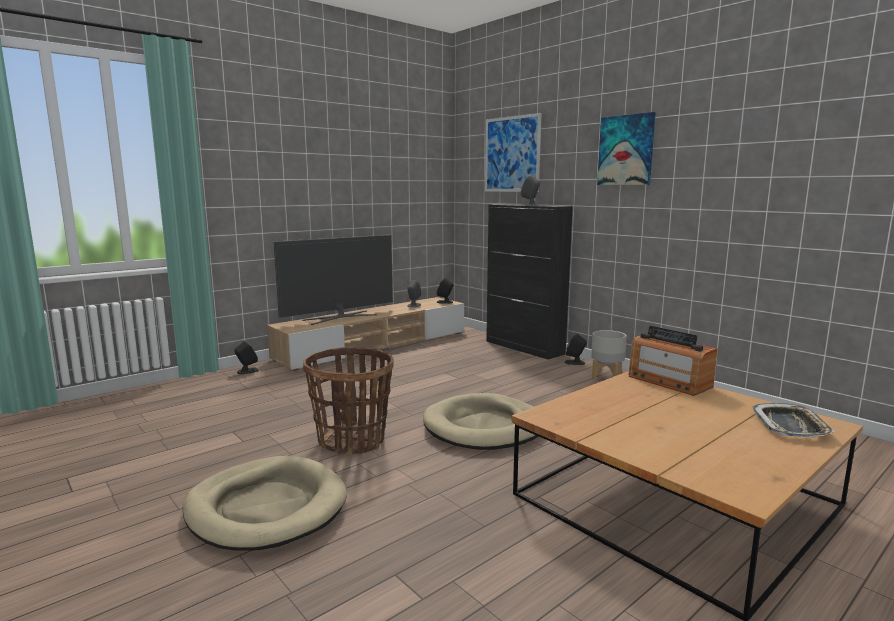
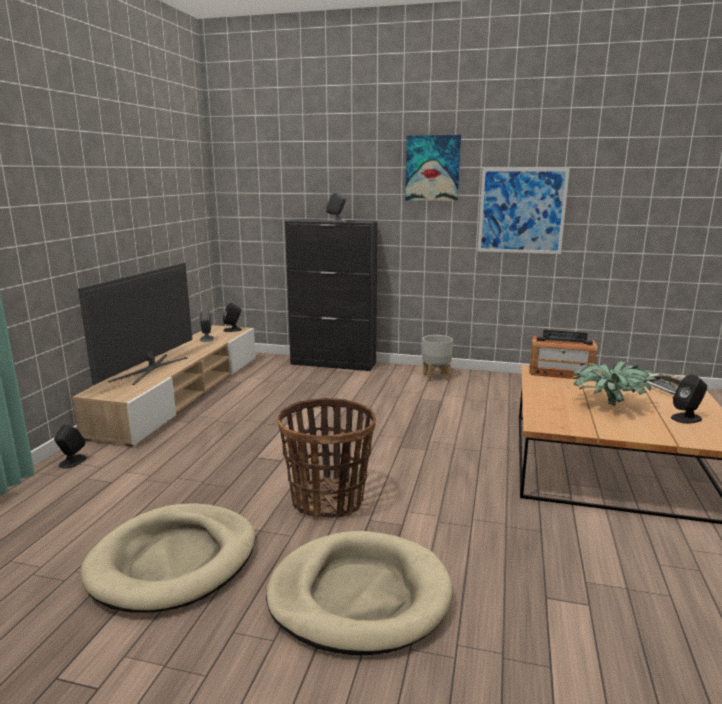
camera: 35 degrees left, 5 degrees up
(484, 427) = (416, 449): beige dog bed -> beige dog bed (174, 561)
(512, 154) = (297, 166): picture -> picture (521, 211)
(575, 362) = (395, 369): black speaker -> black speaker (686, 418)
(659, 419) = (608, 405): none -> potted plant

